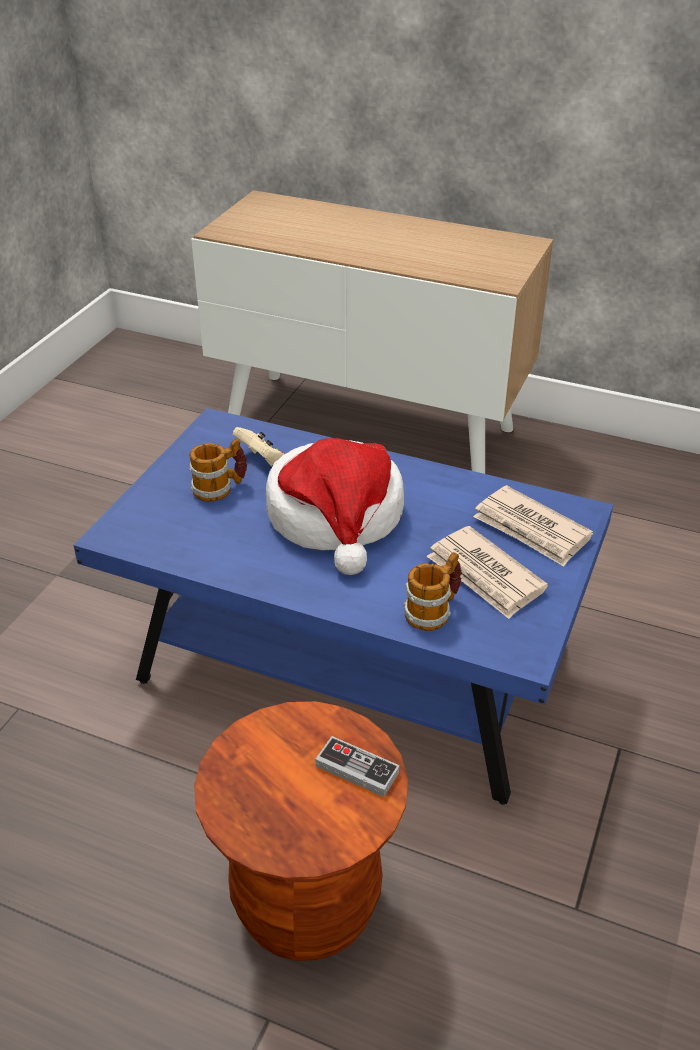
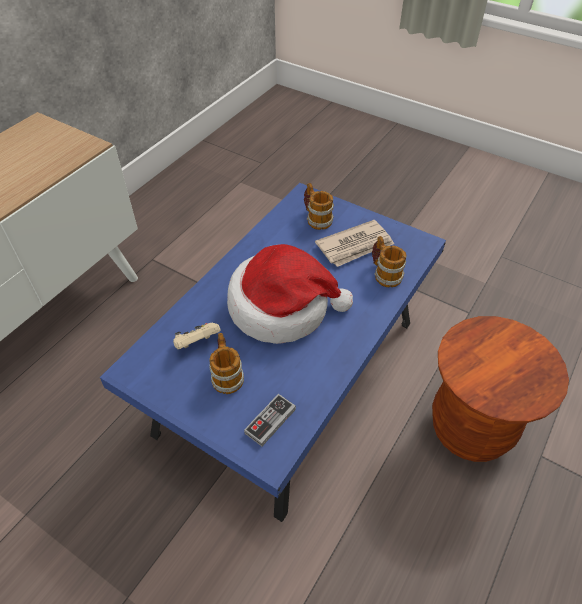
camera: 80 degrees left, 10 degrees up
(357, 769) = (492, 336): game controller -> game controller (270, 421)
(531, 529) = (316, 218): newspaper -> mug

